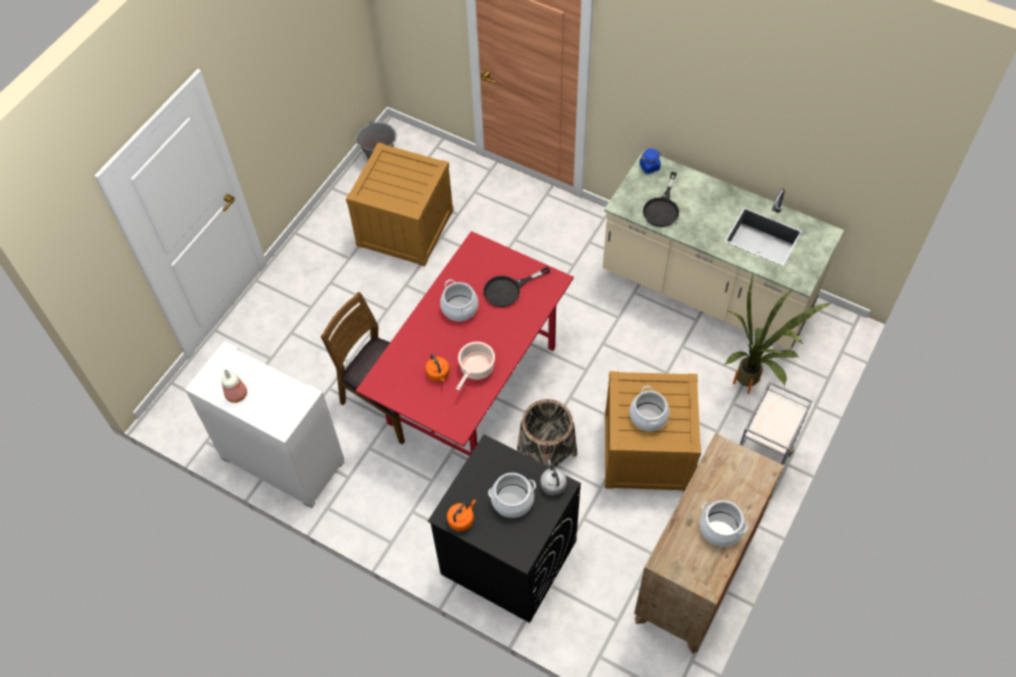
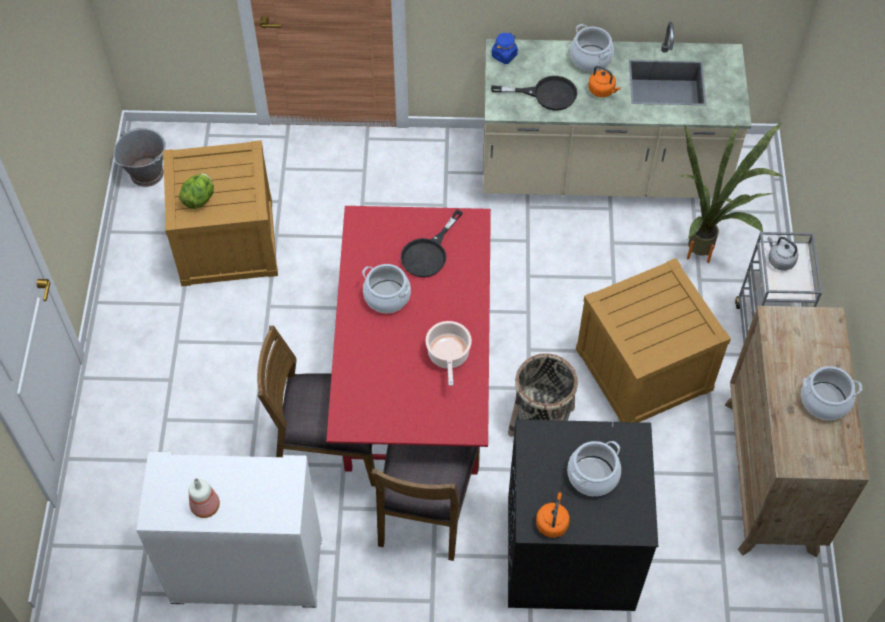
camera: 30 degrees left, 0 degrees up
(382, 186) = (199, 199): none -> lettuce
(427, 475) = (426, 506): none -> brown chair
(438, 374) = (410, 380): orange kettle -> orange kettle (602, 90)
(552, 484) = (623, 437): grey kettle -> grey kettle (779, 260)
(648, 416) = (653, 325): cooking pot -> cooking pot (590, 59)
(662, 208) = (546, 94): black frying pan -> black frying pan turned 75 degrees counterclockwise

